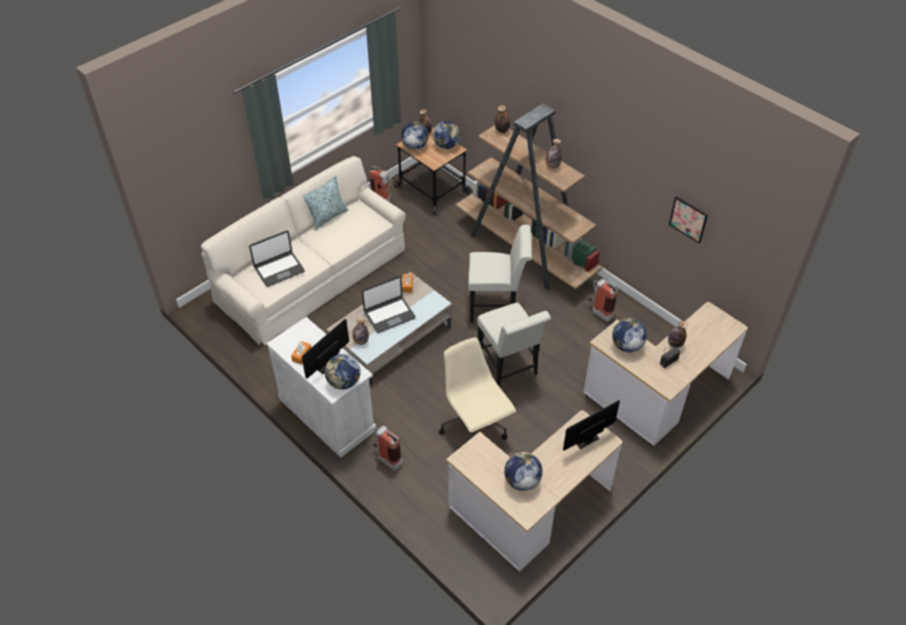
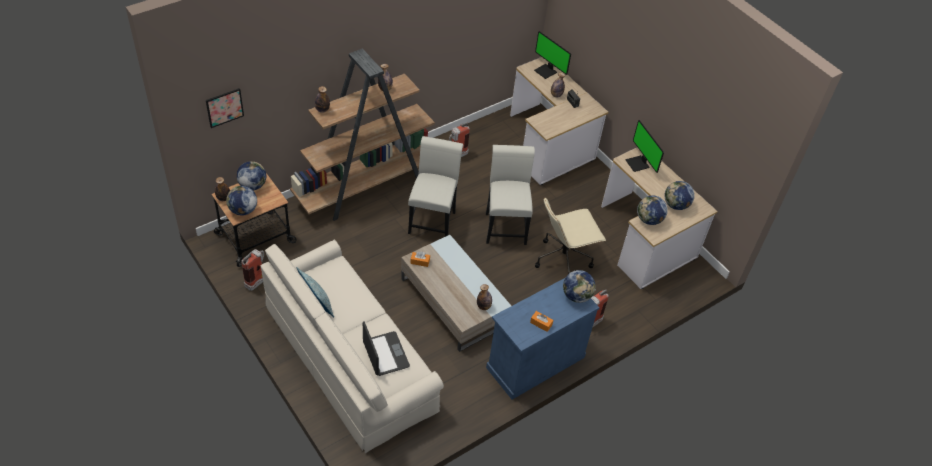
camera: 85 degrees left, 0 degrees up
(323, 363) = (552, 308): monitor -> monitor (546, 71)
(327, 414) = (535, 362): white cabinet -> blue cabinet
(389, 314) = (454, 281): laptop -> none
(509, 368) = (505, 225): white chair -> white chair turned 75 degrees counterclockwise
(626, 346) = (554, 120): globe -> globe (649, 220)
(688, 219) = (480, 29): picture -> picture (224, 107)

